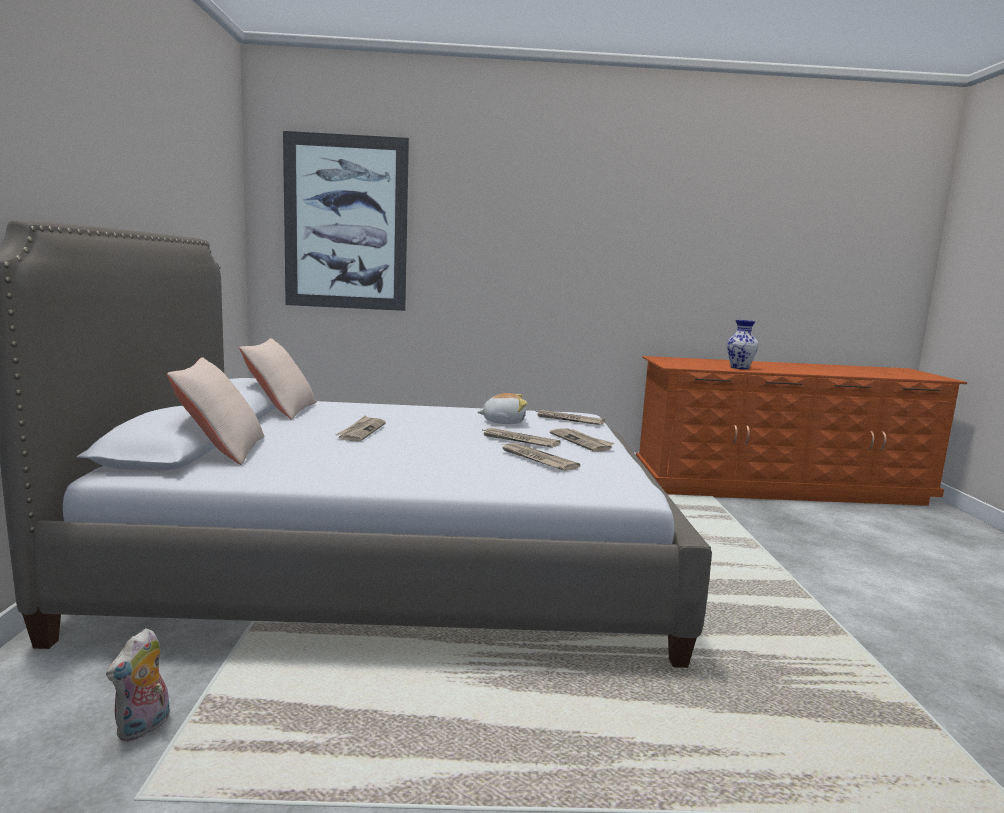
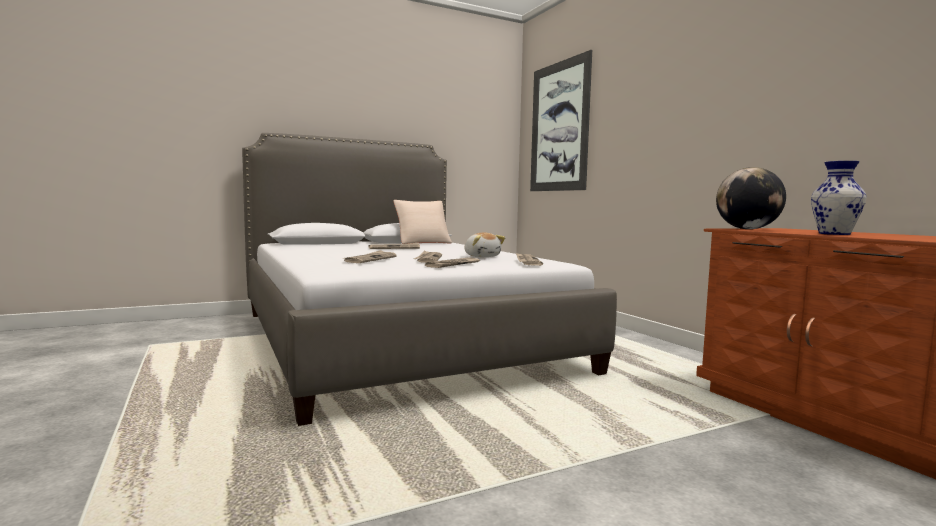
camera: 65 degrees right, 5 degrees down
(144, 728) = (197, 337): plush toy -> none
(221, 450) = (324, 244): beige pillow -> none
(676, 364) = (747, 229): none -> globe

